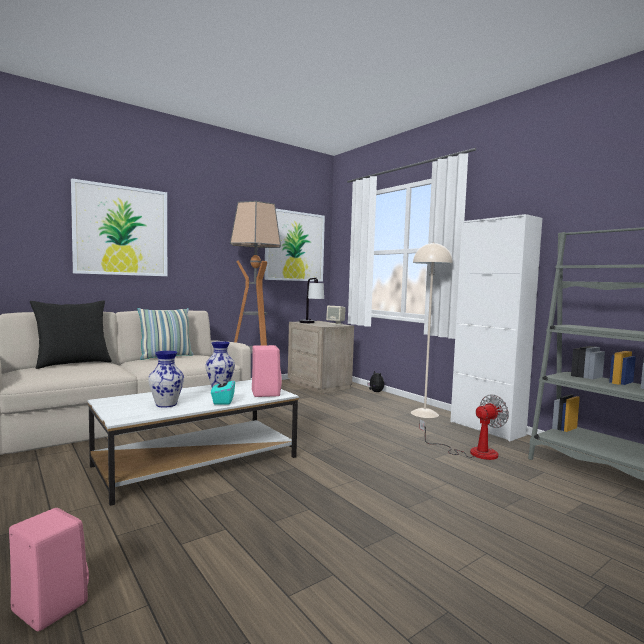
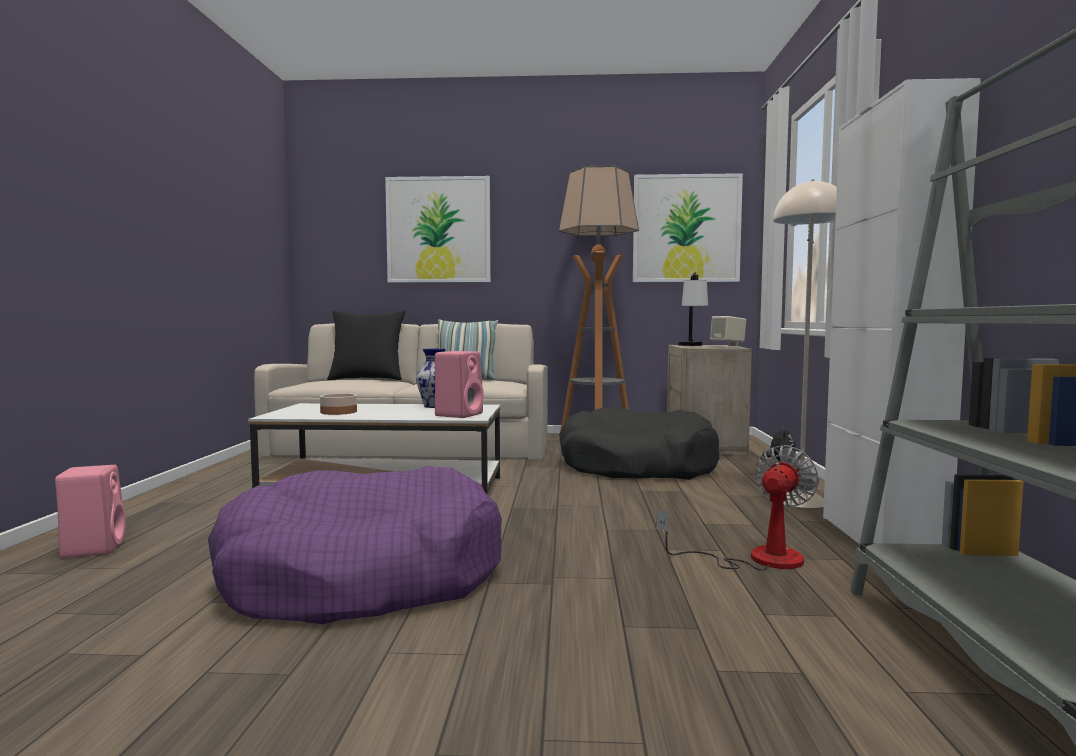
camera: 40 degrees right, 0 degrees up
(165, 404) = (338, 412): vase -> bowl
(223, 401) = (394, 415): turquoise tissue box -> none
(314, 406) = (636, 466): none -> black dog bed
(337, 531) = (363, 575): none -> purple dog bed
(472, 452) = (757, 559): fan -> fan turned 60 degrees counterclockwise

